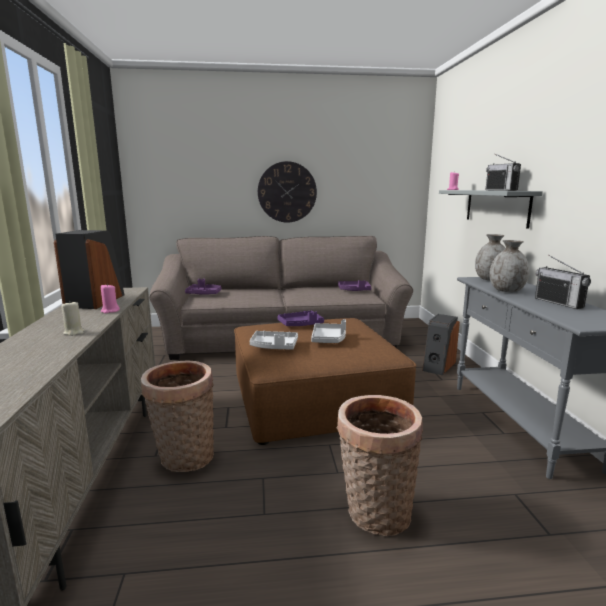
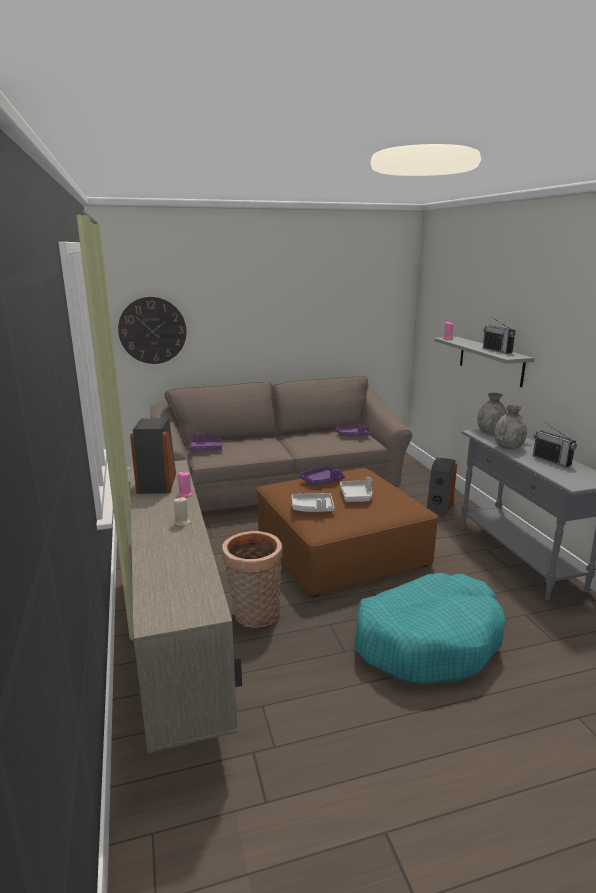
camera: 10 degrees left, 5 degrees up
(287, 192) = (275, 333): wall clock -> wall clock (152, 330)
(374, 513) = (427, 640): basket -> turquoise dog bed

